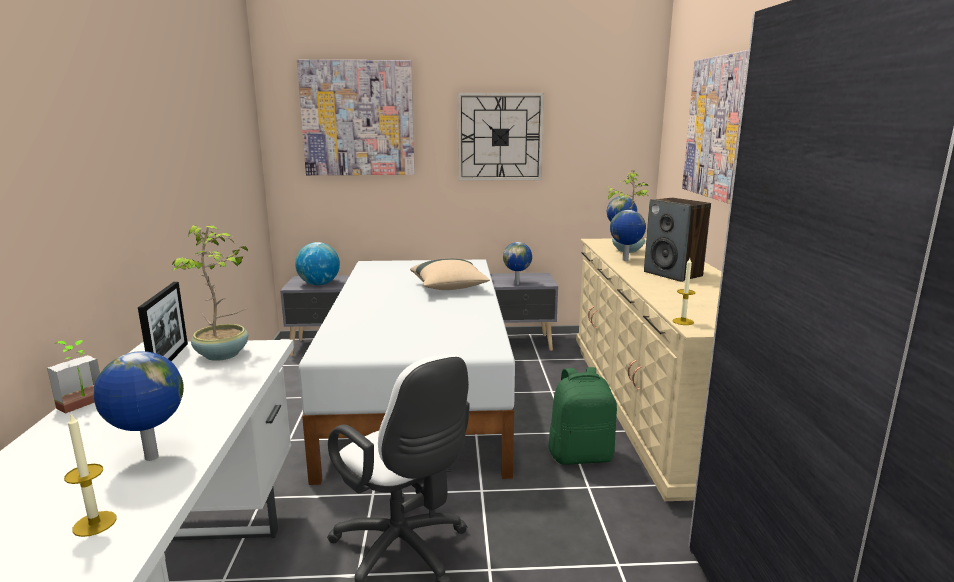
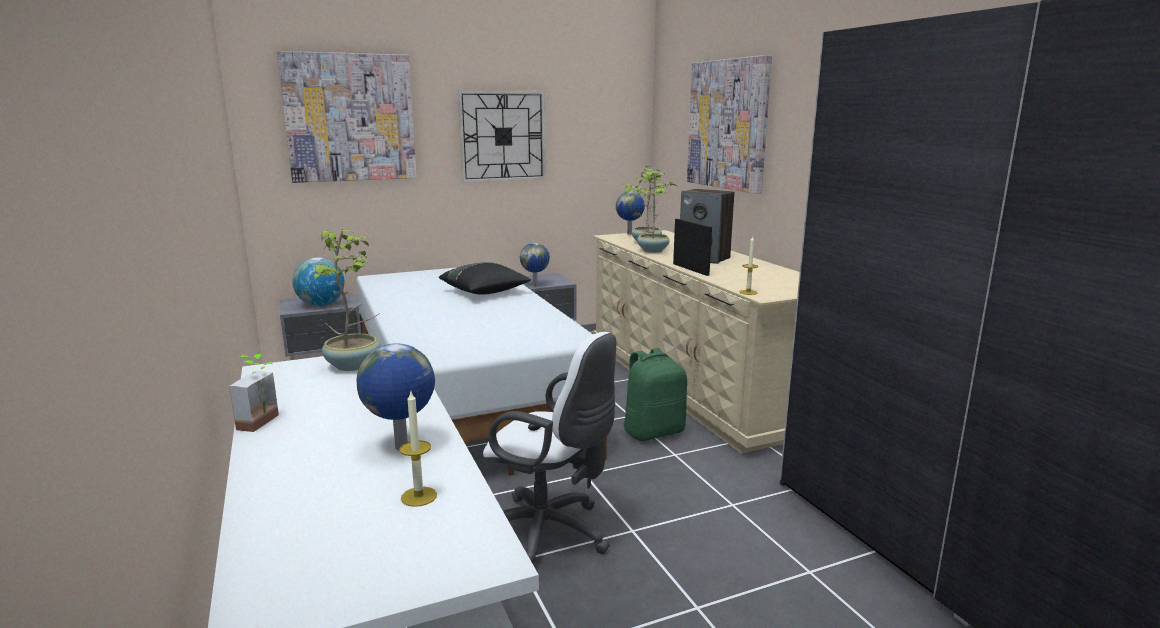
camera: 20 degrees left, 0 degrees up
(170, 360) = (301, 376): picture frame -> picture frame (690, 269)
(449, 288) = (485, 292): beige pillow -> black pillow
(625, 260) = (653, 250): globe -> potted plant

